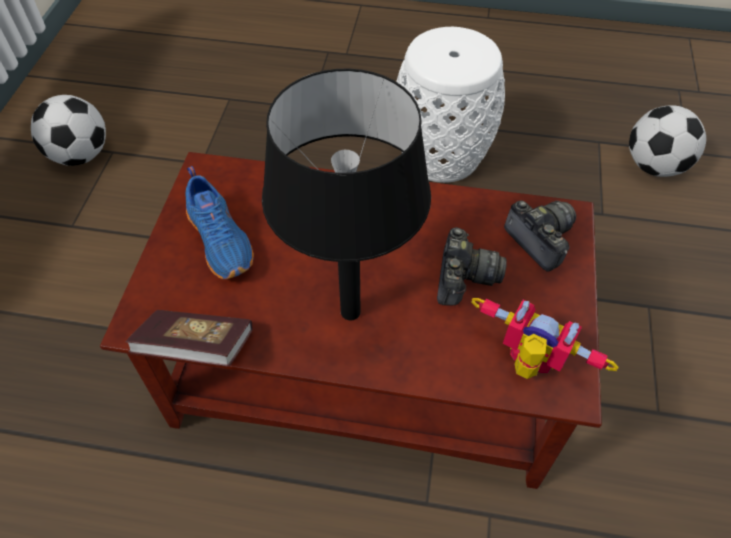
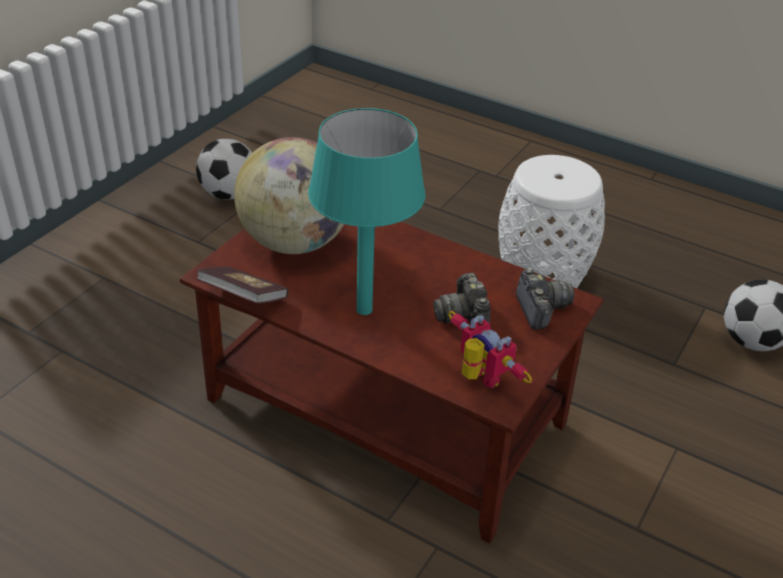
camera: 20 degrees right, 15 degrees down
(222, 240) = (295, 242): blue shoe -> globe
(351, 312) = (364, 310): black table lamp -> turquoise table lamp
(463, 278) = (463, 315): camera -> camera turned 135 degrees clockwise

